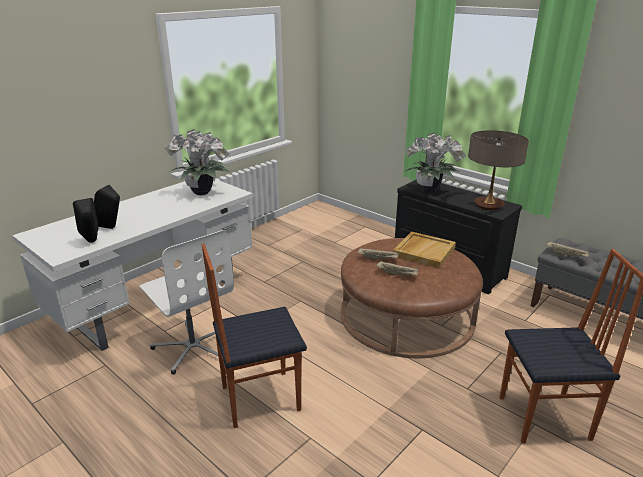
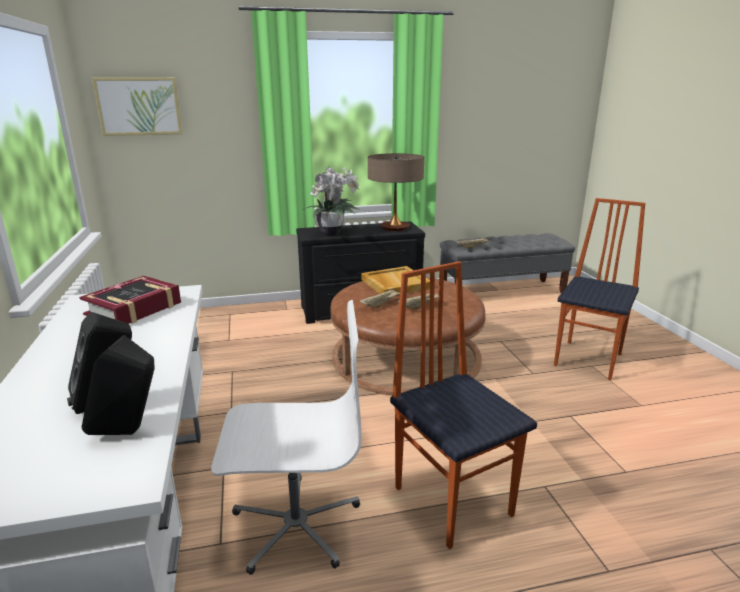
camera: 55 degrees left, 5 degrees down
(203, 193) = (134, 309): potted plant -> book
(259, 398) = (453, 499): chair -> chair turned 135 degrees clockwise
(344, 57) = (139, 106): none -> picture

